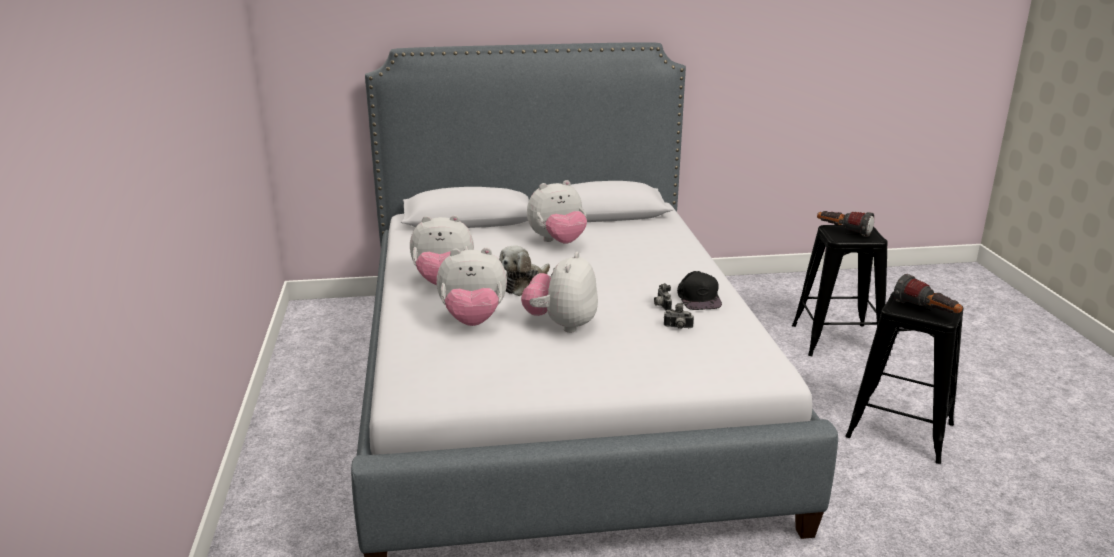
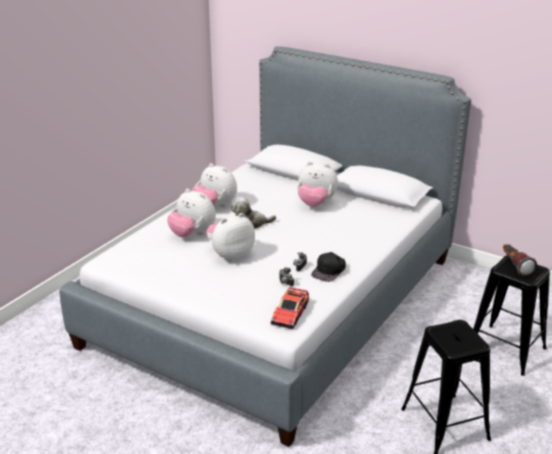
camera: 40 degrees right, 5 degrees up
(743, 355) = (290, 314): none -> toy car
(926, 312) = (452, 341): flashlight -> none

